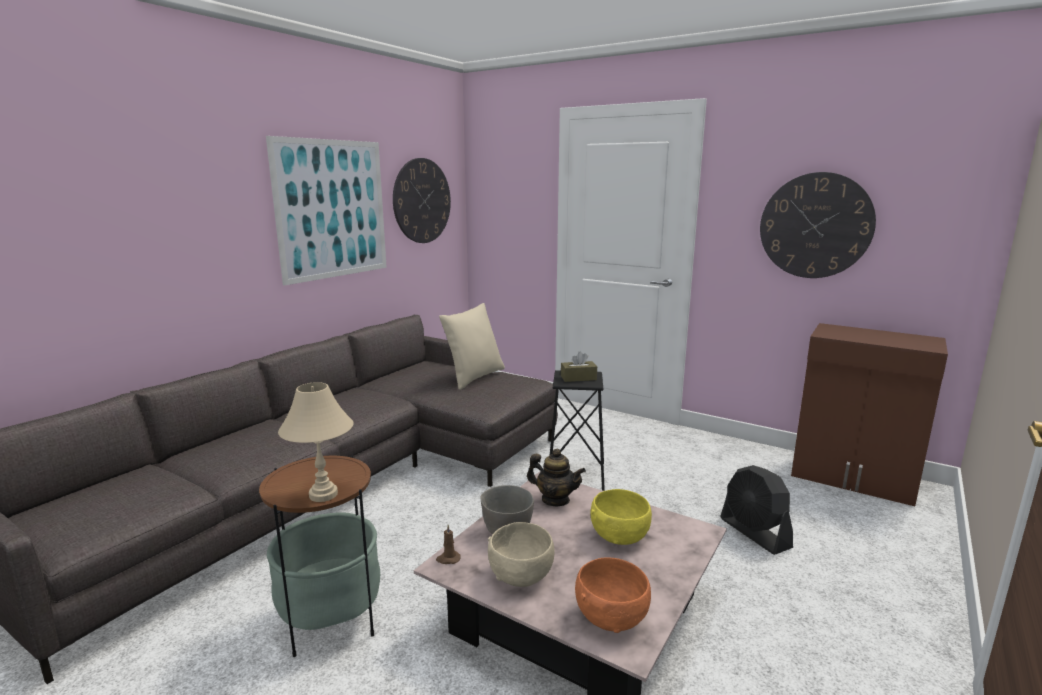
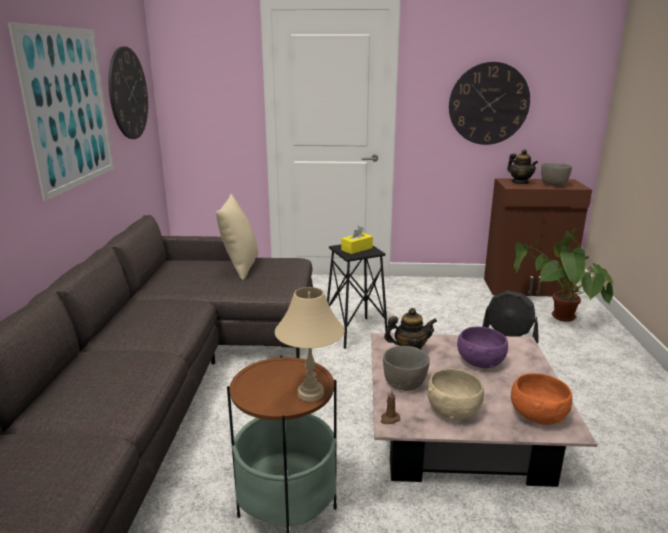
camera: 30 degrees left, 5 degrees up
(578, 378) = (357, 249): brown tissue box -> yellow tissue box
(619, 535) = (480, 362): yellow bowl -> purple bowl
(846, 332) = (520, 182): none -> teapot
(854, 529) = (556, 320): none -> potted plant
(894, 340) = (554, 184): none -> grey bowl

